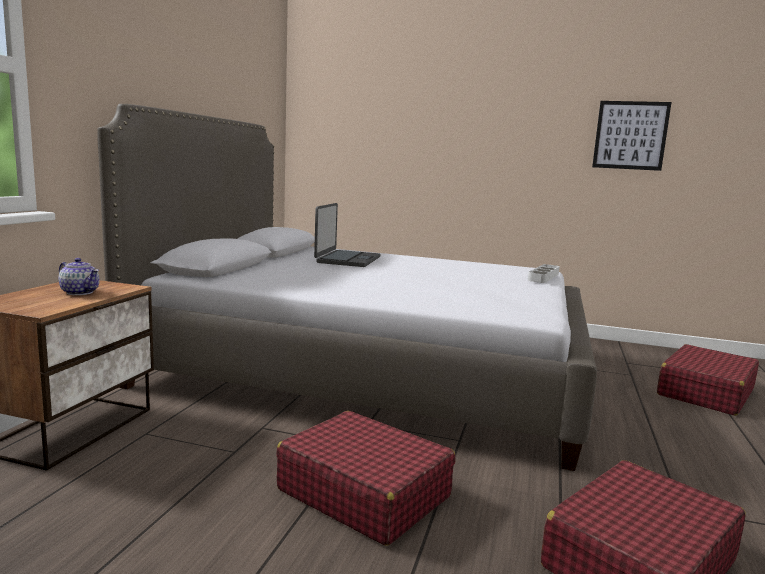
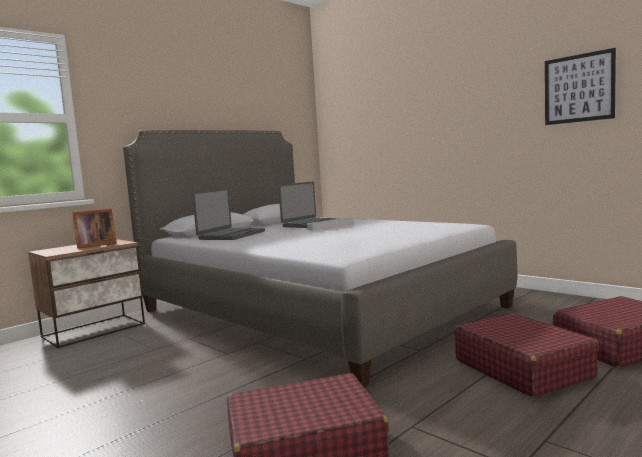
camera: 30 degrees right, 5 degrees down
(80, 292) = (94, 245): teapot -> picture frame
(279, 276) = (231, 235): none -> laptop
(363, 493) = (191, 380): red suitcase -> red suitcase (522, 369)
(543, 277) = (446, 229): grey tray -> grey tray (330, 227)

